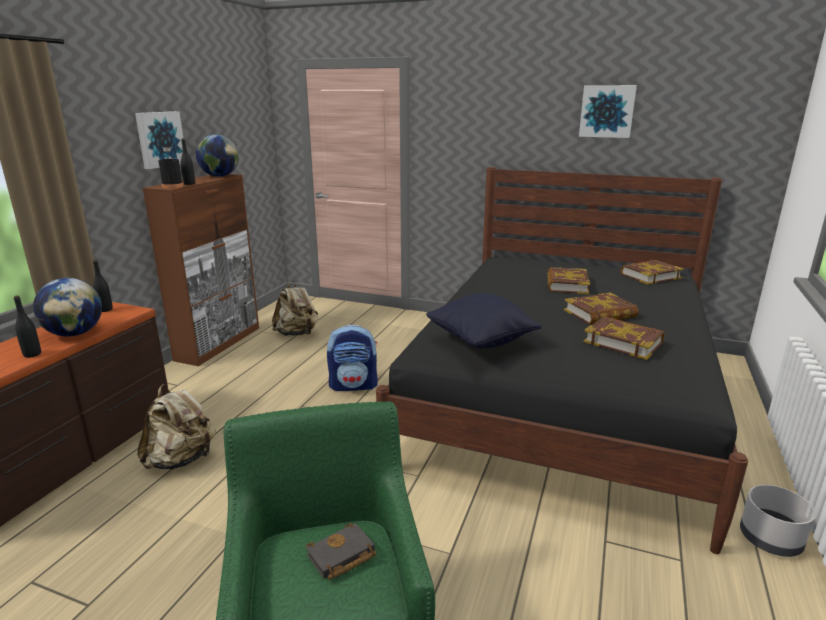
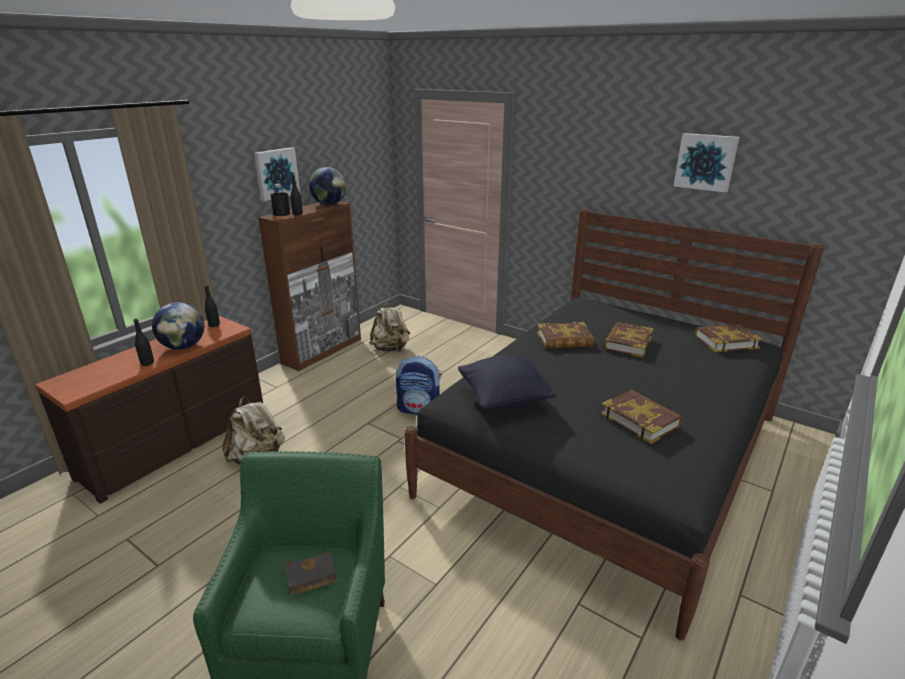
camera: 15 degrees right, 5 degrees up
(600, 314) = (639, 383): book -> book (564, 340)
(771, 540) = (745, 639): grey planter -> none

